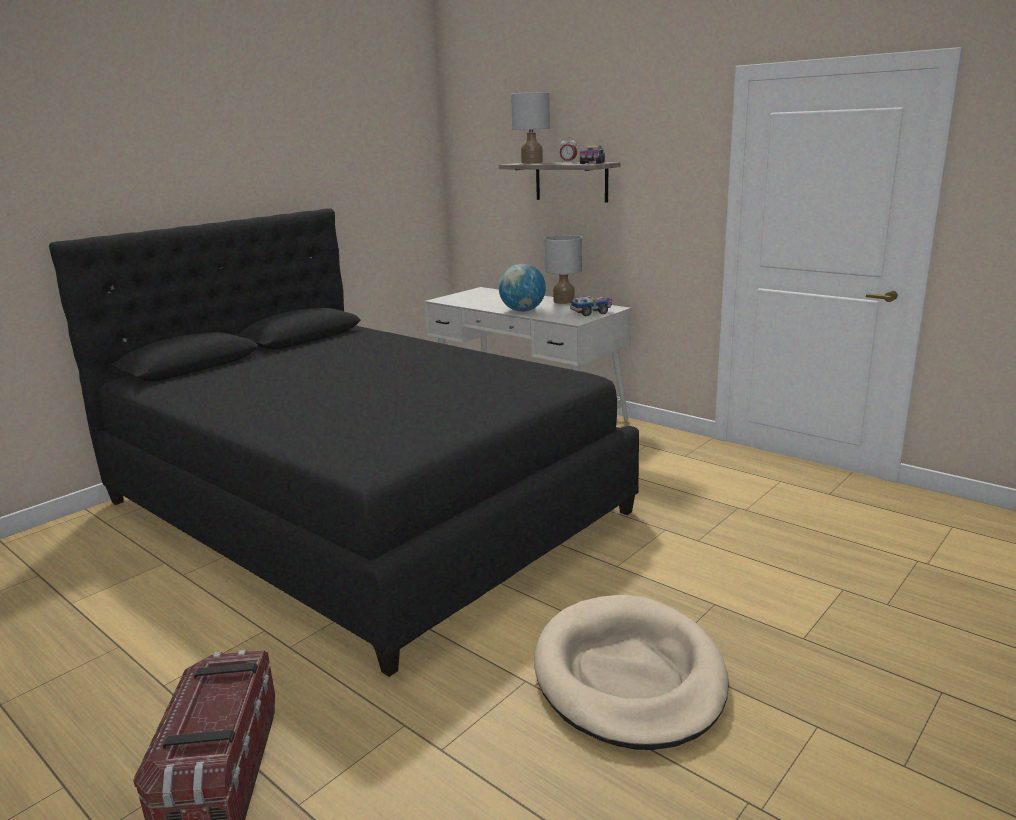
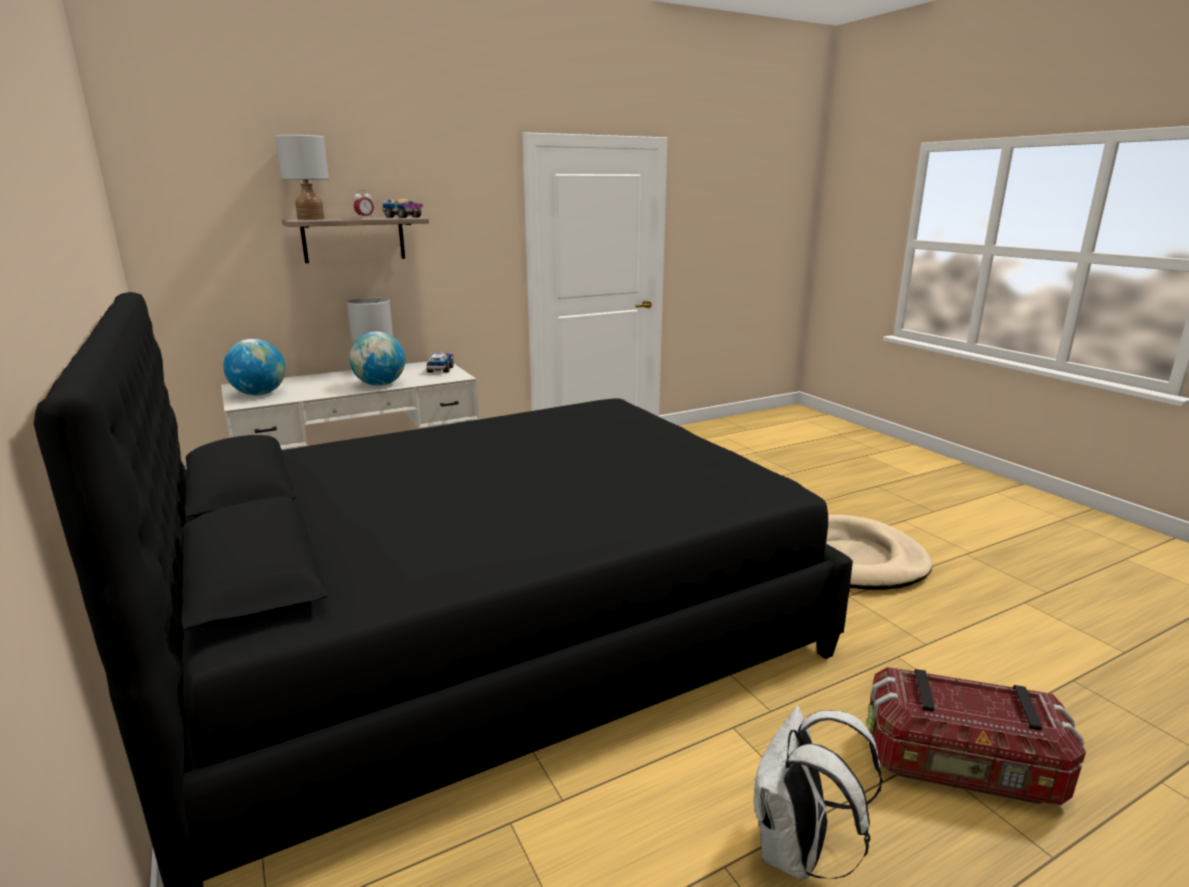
camera: 70 degrees left, 0 degrees up
(127, 677) = (797, 852): none -> white backpack
(466, 297) = (259, 394): none -> globe

